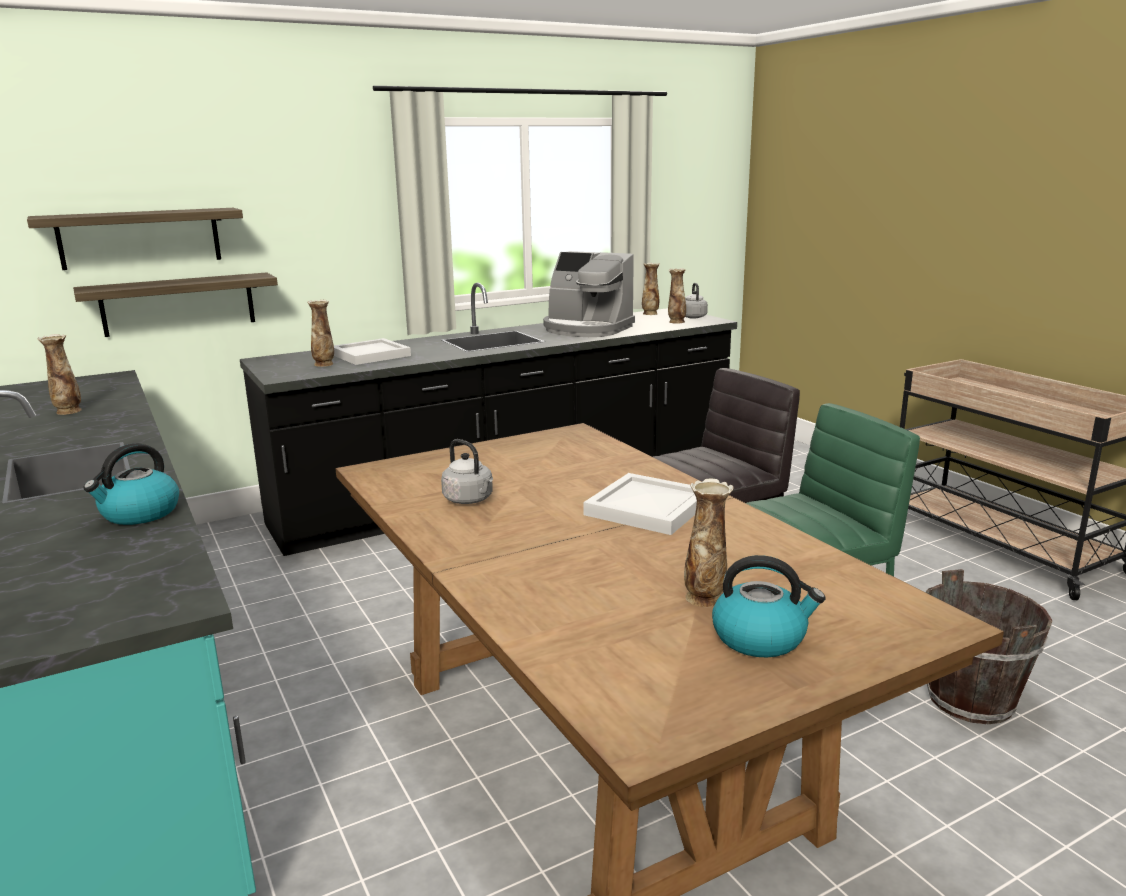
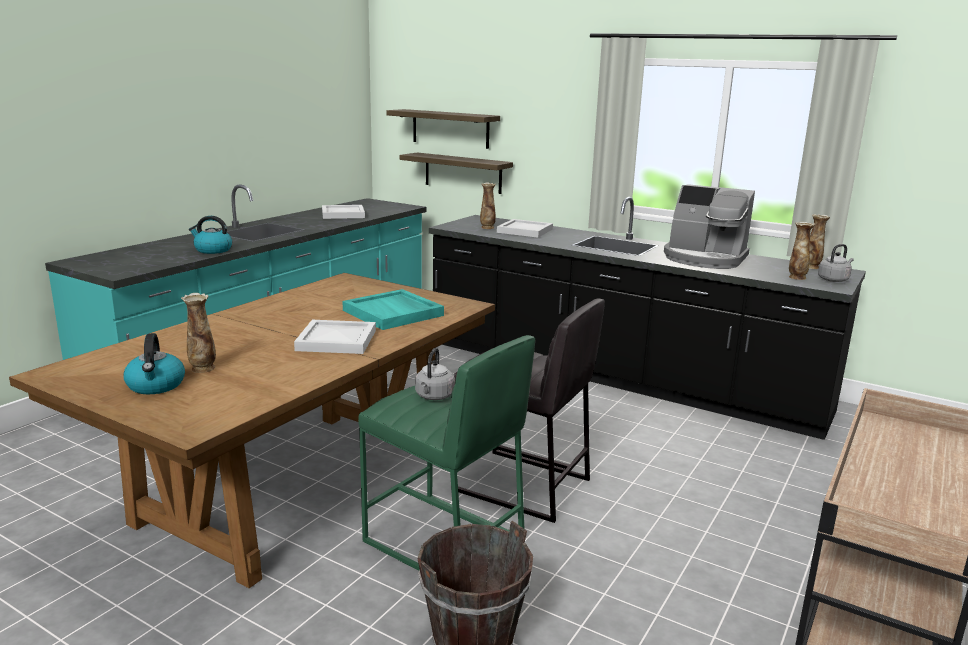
camera: 60 degrees right, 0 degrees up
(68, 411) = (342, 214): vase -> white tray
(470, 500) = (316, 303): grey kettle -> grey kettle (434, 396)
(567, 467) = (394, 313): none -> turquoise tray
(586, 329) = (704, 259): coffee machine -> coffee machine turned 60 degrees counterclockwise

